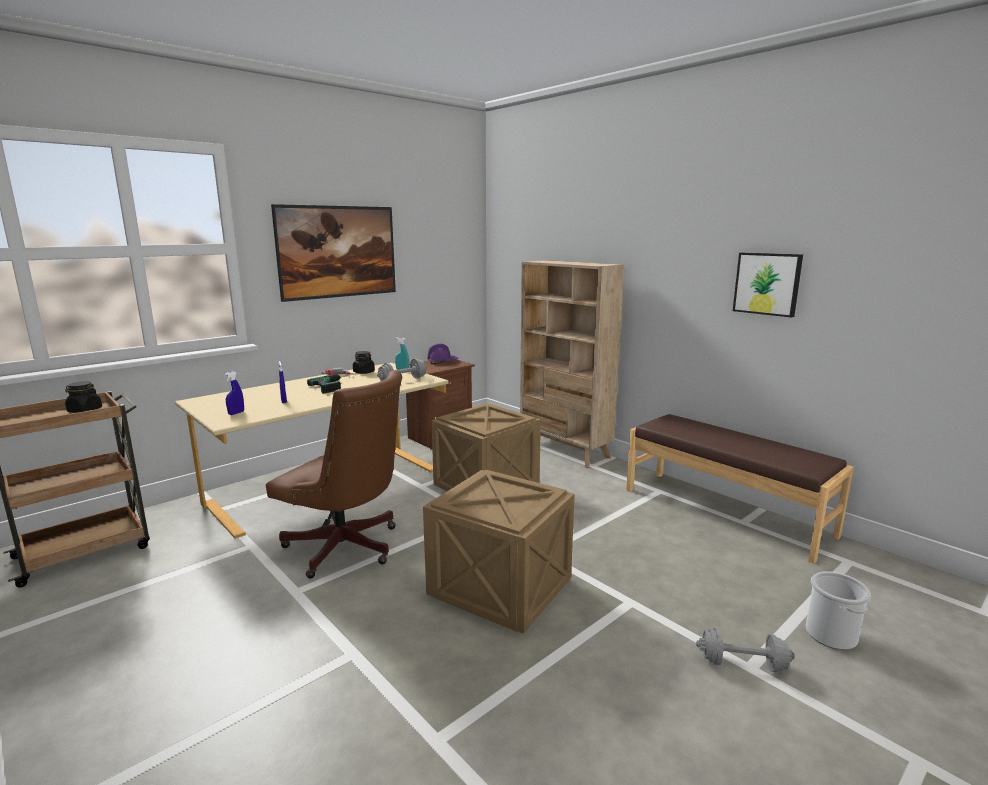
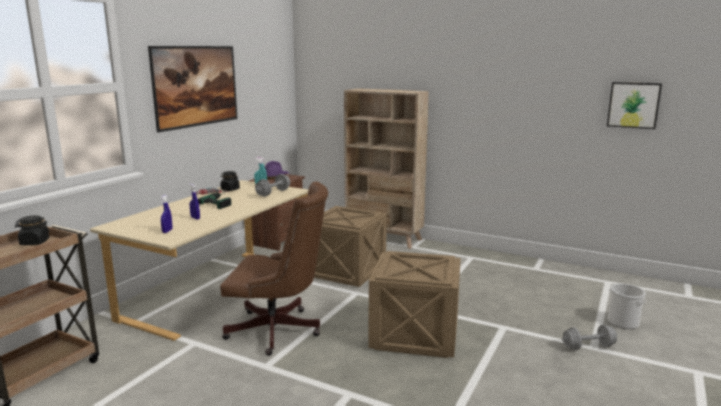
camera: 20 degrees left, 0 degrees up
(725, 512) = (521, 264): brown bench -> none
(767, 283) = (538, 103): picture -> picture (633, 105)

